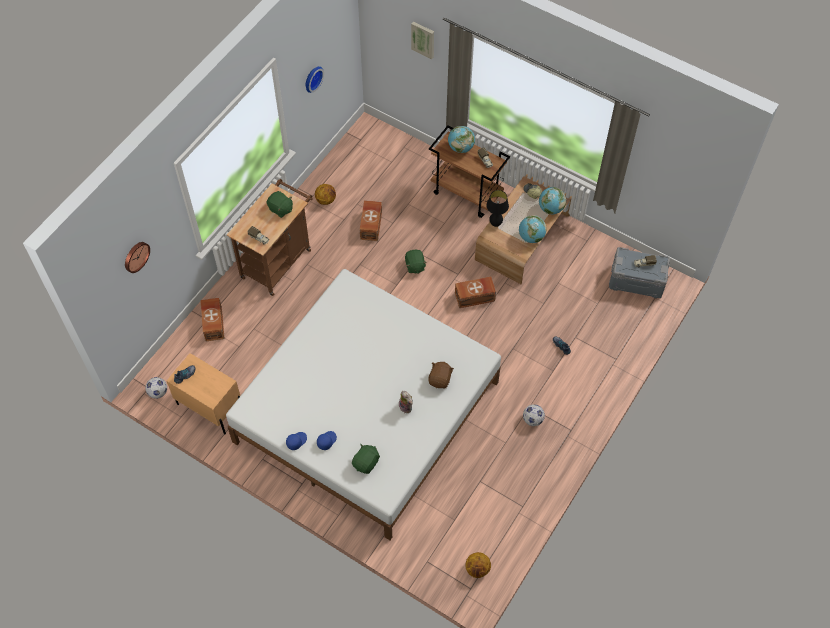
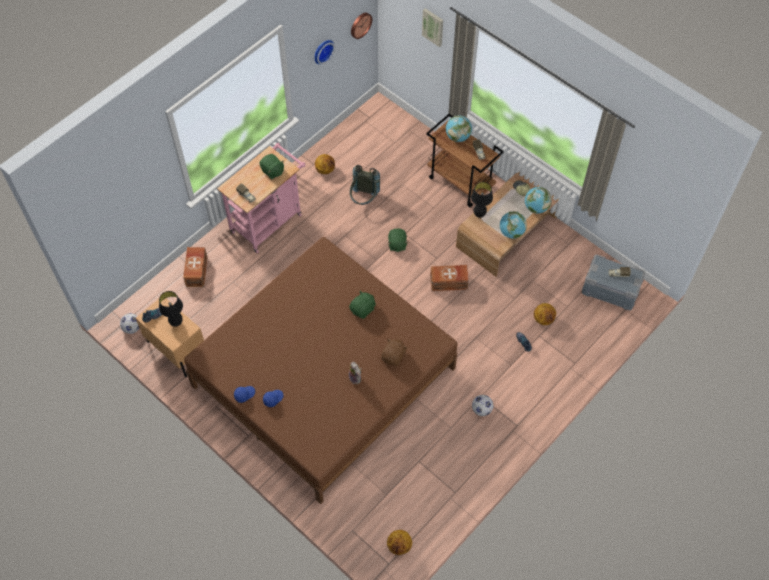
camera: 10 degrees right, 0 degrees up
(136, 256) = (119, 195): wall clock -> wall clock (360, 25)
(210, 379) = (176, 323): none -> black table lamp
(278, 260) = (269, 220): brown cart -> pink cart
(366, 463) = (306, 426): green plush toy -> green plush toy (363, 309)
(367, 411) = (323, 376): white bed -> brown bed
(371, 225) = (364, 200): brown storage box -> grey backpack
(577, 320) = (543, 319): none -> basketball

